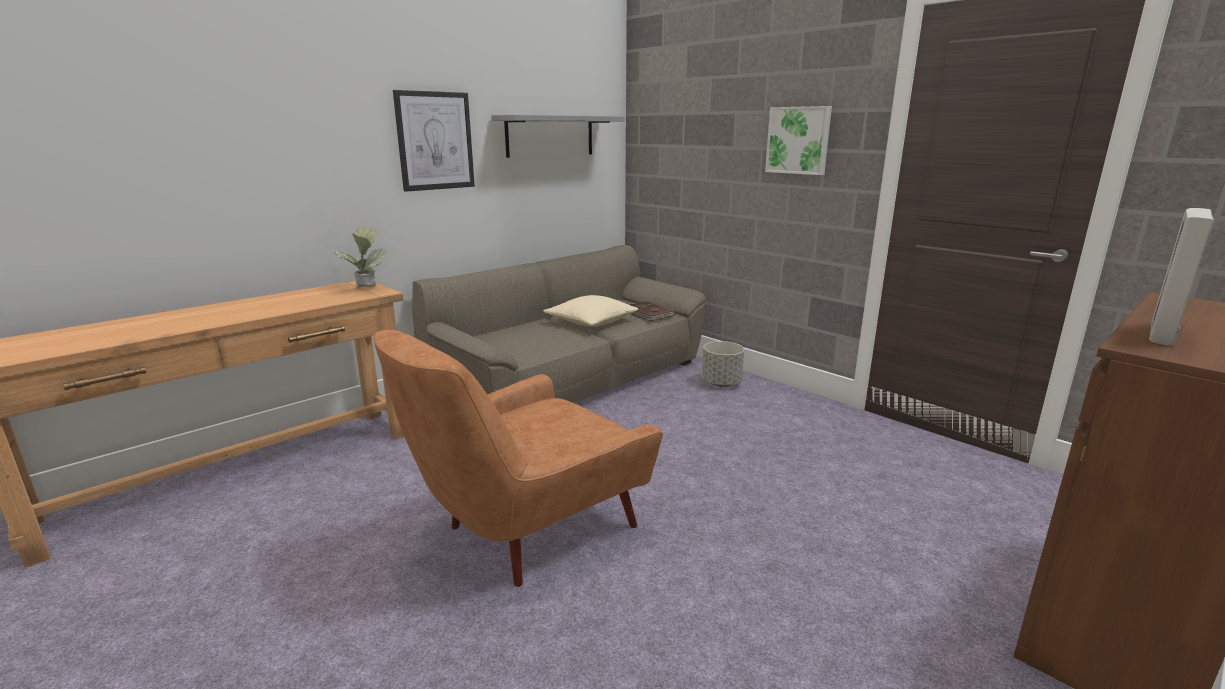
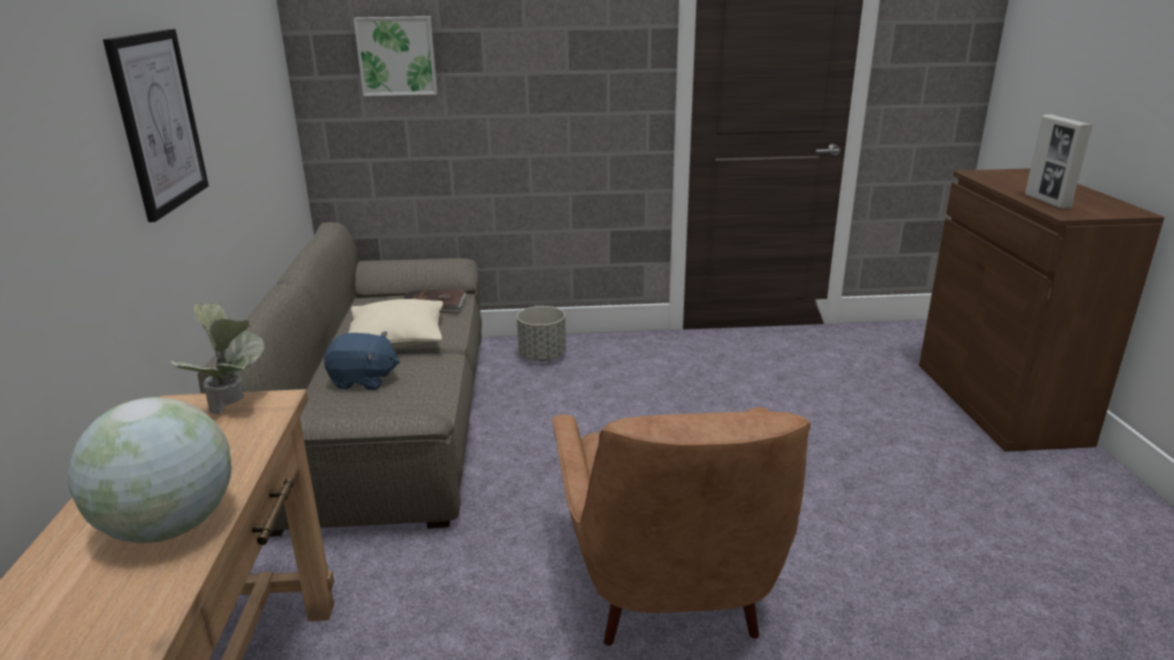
camera: 50 degrees left, 5 degrees up
(254, 311) = (170, 526): none -> globe
(534, 333) = (364, 380): none -> blue plush toy
(550, 136) = (243, 82): grey shelf -> none
(798, 140) = (576, 62): picture -> picture (397, 56)

